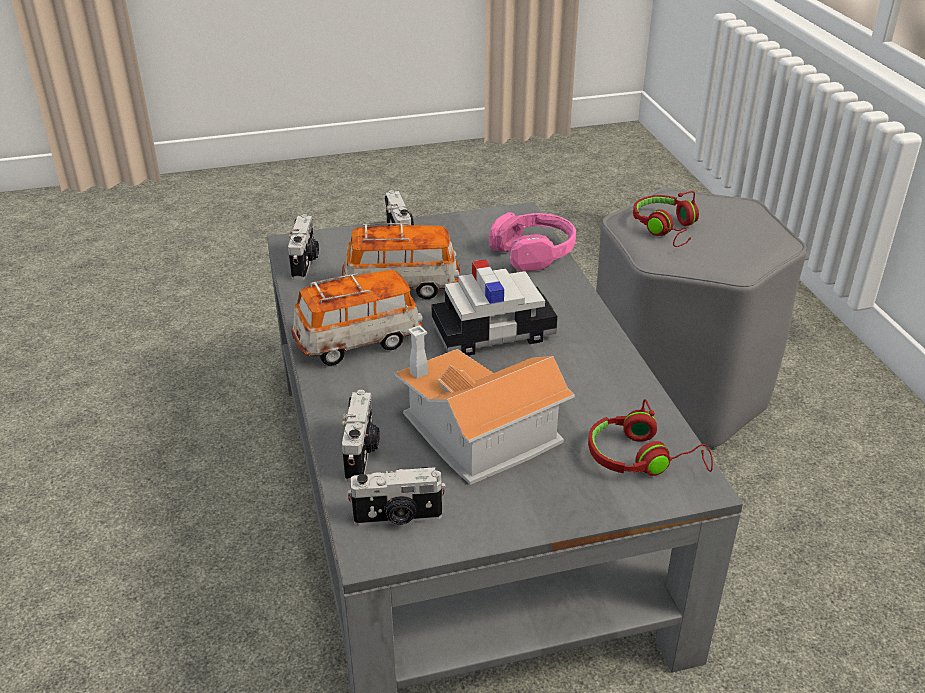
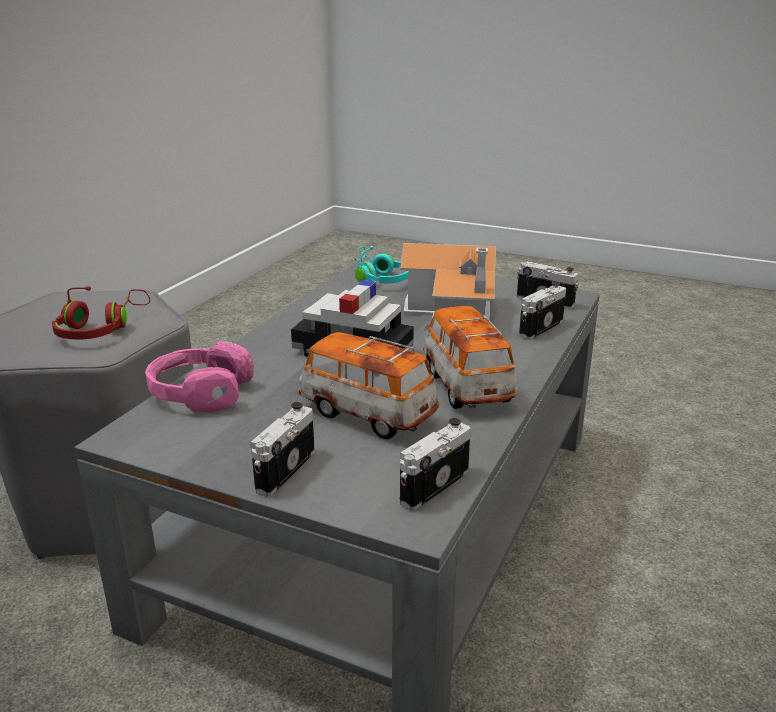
camera: 140 degrees left, 10 degrees down
(359, 341) = (466, 386): toy car -> toy car turned 60 degrees clockwise
(643, 458) = (378, 278): red headphones -> turquoise headphones

